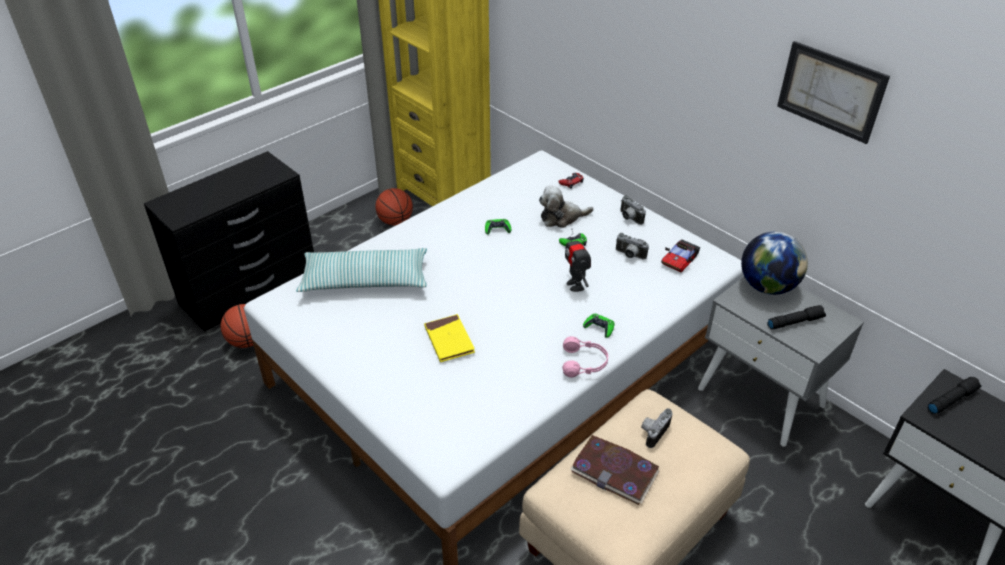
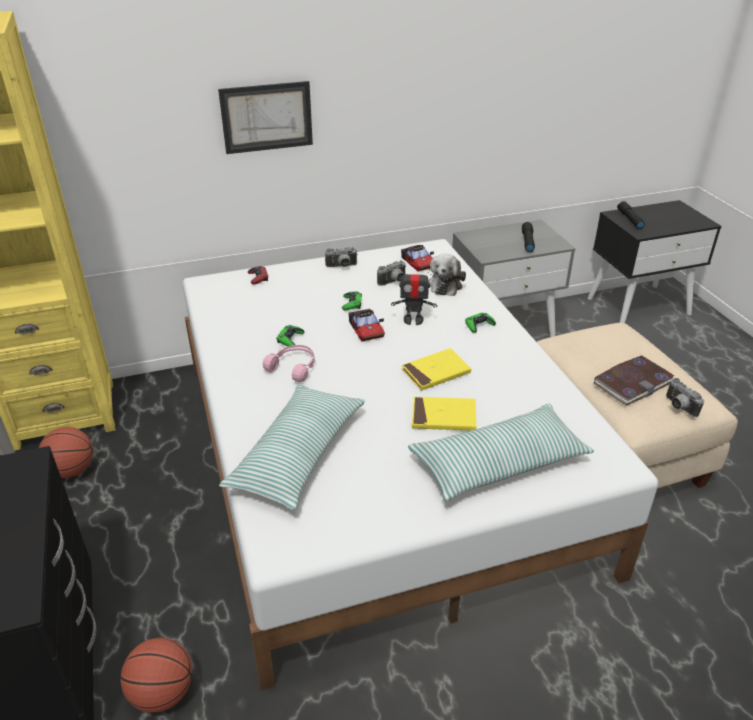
camera: 65 degrees left, 5 degrees down
(409, 386) = (499, 463): none -> pillow
(507, 320) = (436, 372): none -> yellow book
(540, 263) = (366, 329): none -> toy car
(562, 217) = (308, 298): plush toy -> plush toy (445, 284)
(584, 363) = (520, 346): pink headphones -> pink headphones (293, 367)
(653, 432) = (595, 350): camera -> camera (678, 407)
(767, 286) = (481, 238): globe -> none
(831, 91) = (480, 48): picture -> picture (267, 117)

